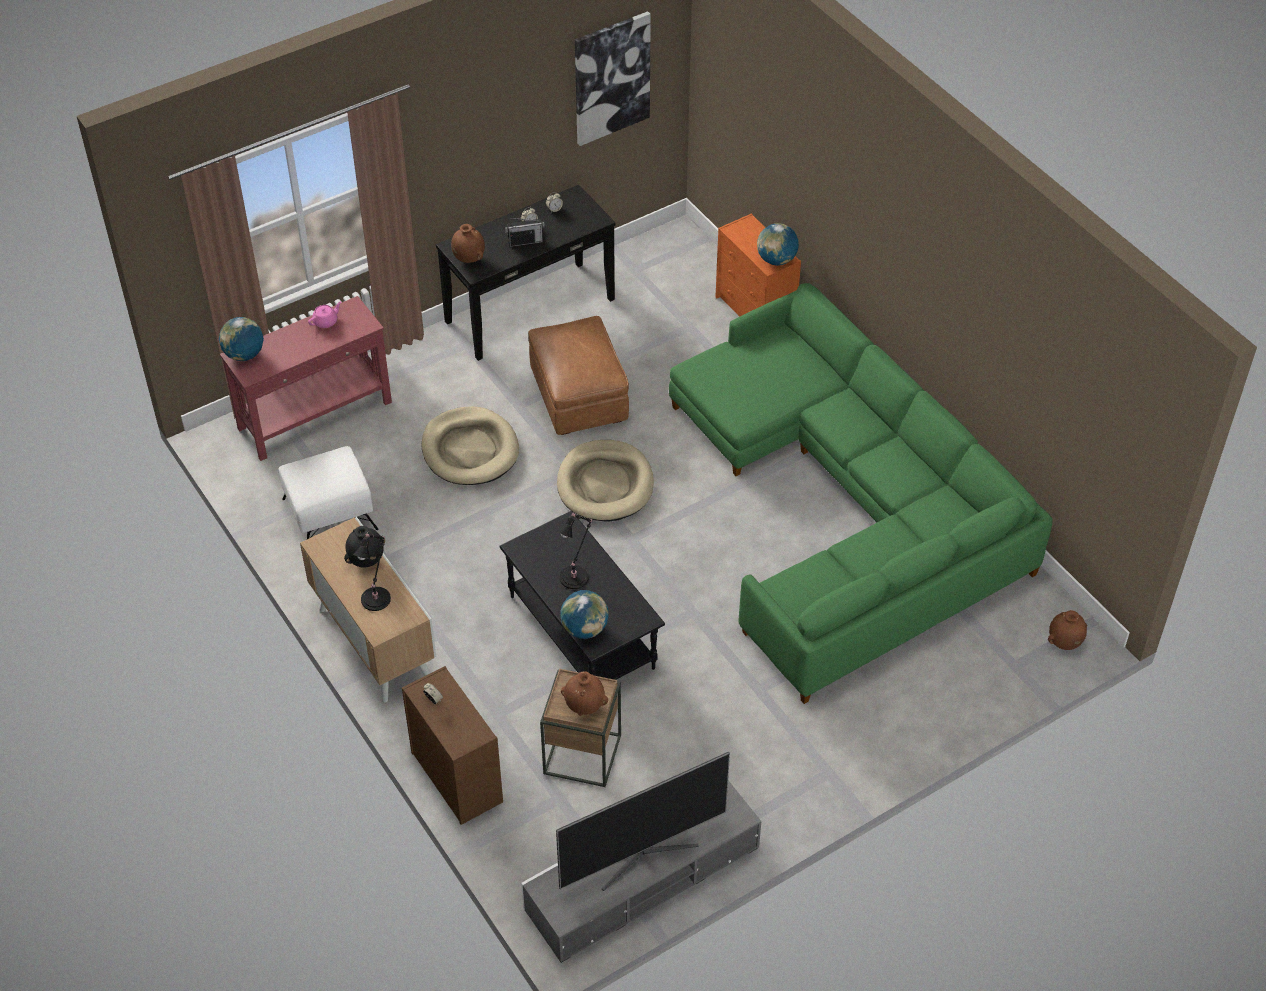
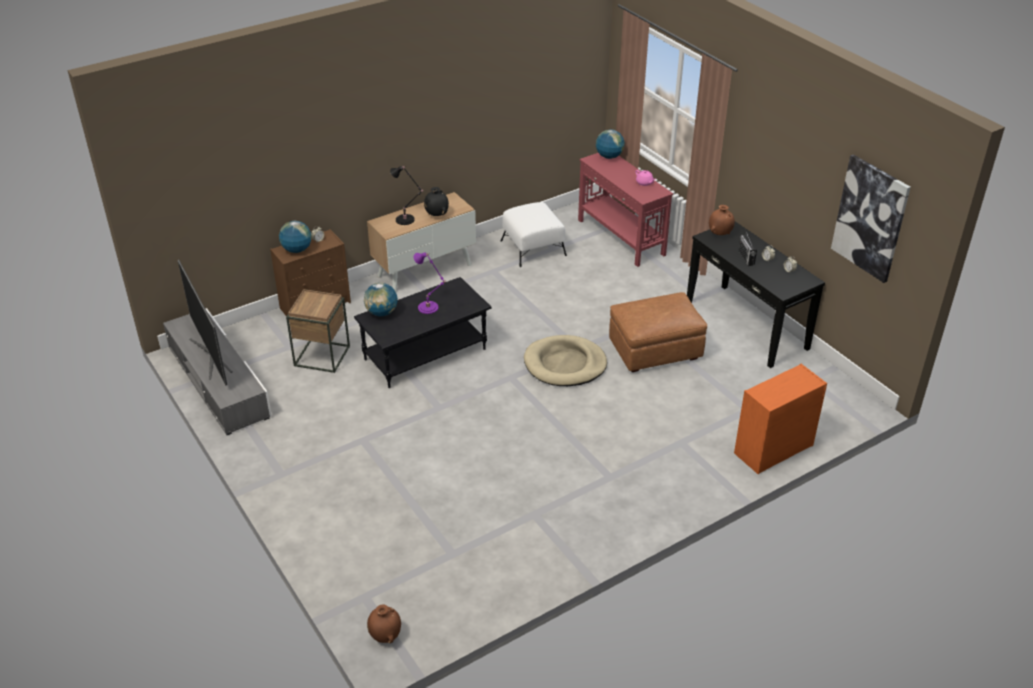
camera: 90 degrees right, 10 degrees down
(470, 450) = (595, 301): beige dog bed -> none
(575, 576) = (429, 308): black table lamp -> purple table lamp
(585, 706) = (308, 306): brown vase -> none
(776, 260) = (766, 396): globe -> globe (297, 250)
(848, 507) = (546, 499): green sofa -> none

